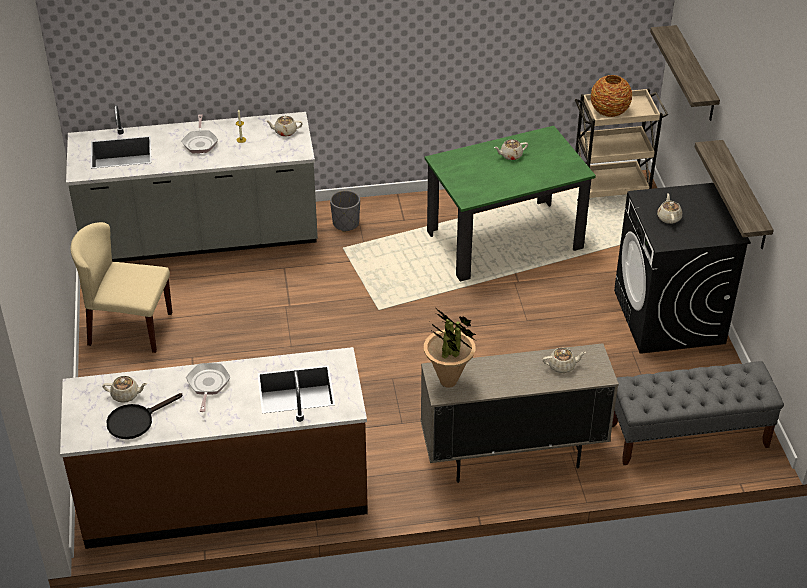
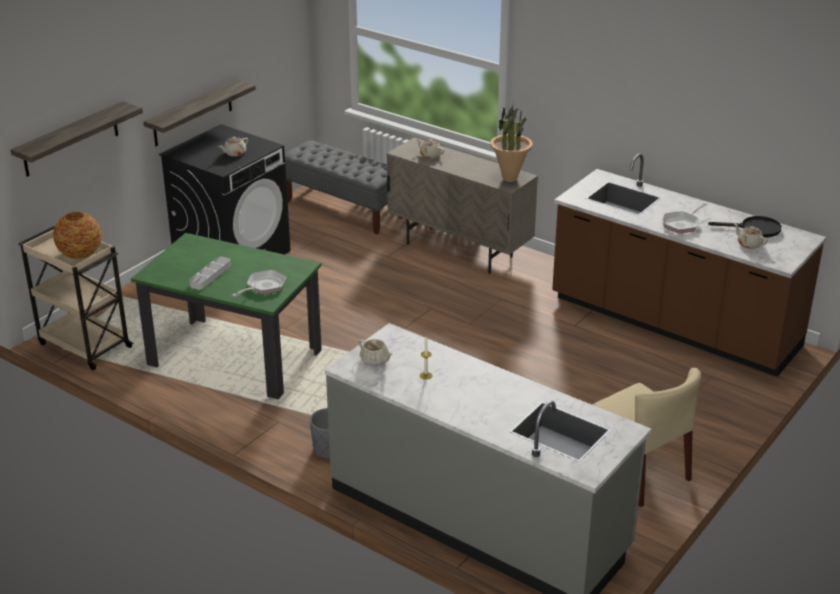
camera: 135 degrees left, 10 degrees down
(200, 142) = (468, 395): frying pan -> frying pan (264, 287)
(510, 155) = (210, 275): beige teapot -> grey tray

